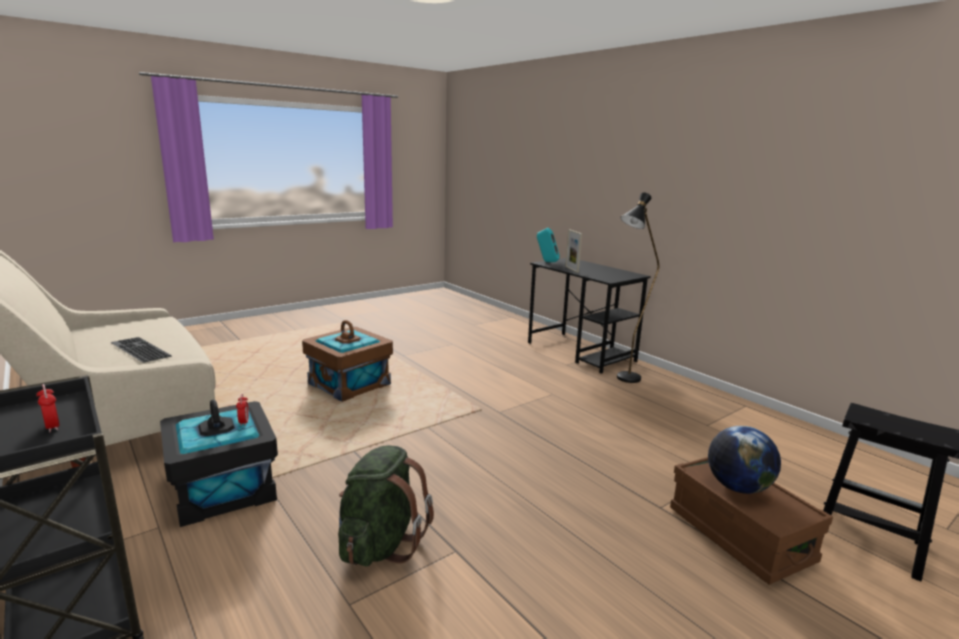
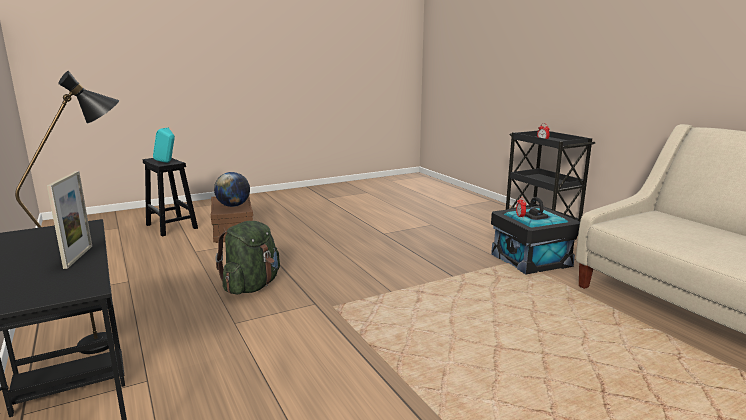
camera: 170 degrees left, 0 degrees up
(138, 350) = (679, 231): keyboard -> none
(350, 384) = (496, 353): brown storage box -> none
(381, 544) = (421, 237): green backpack -> green backpack (252, 286)
(546, 262) = (62, 294): turquoise speaker -> turquoise speaker (167, 162)

